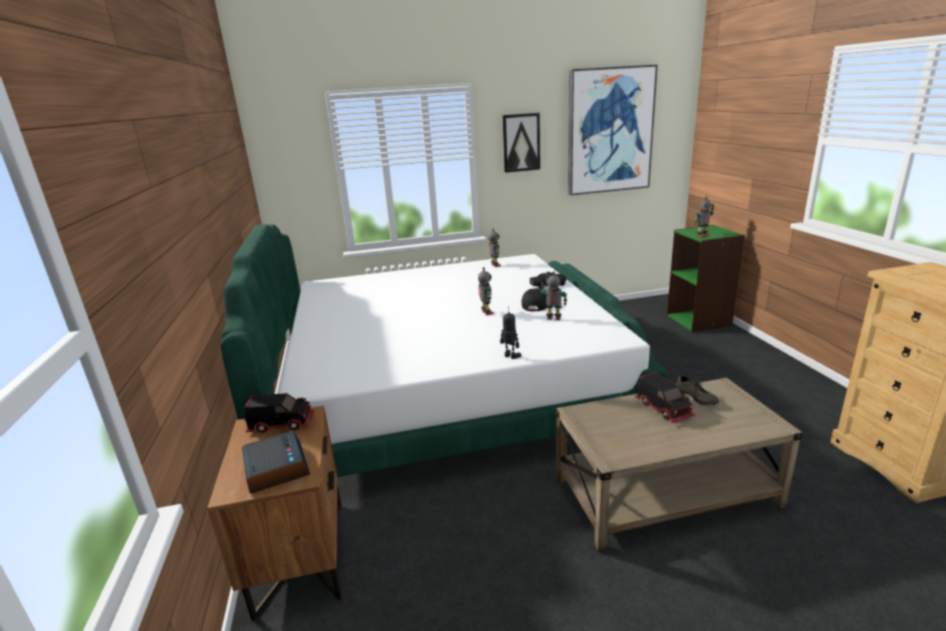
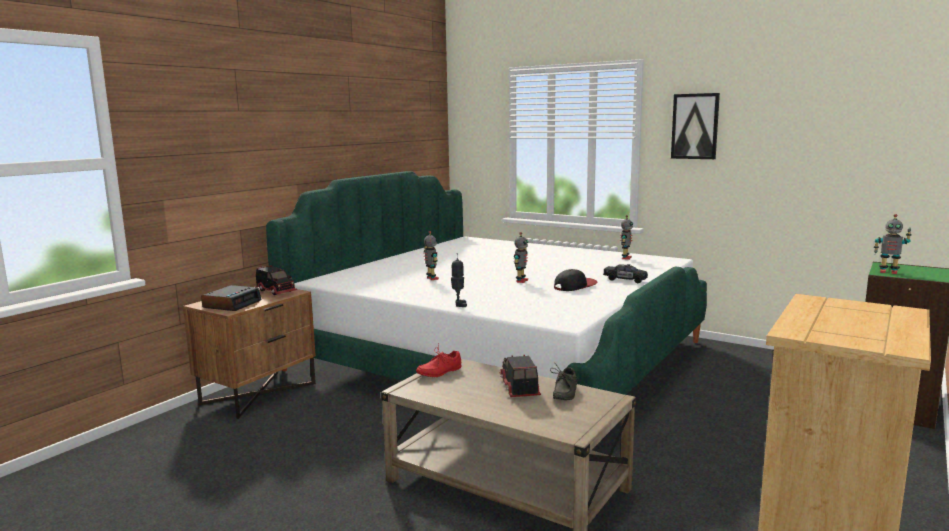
camera: 45 degrees right, 10 degrees down
(553, 318) = (557, 297): toy robot -> toy robot (431, 278)
(589, 427) = (438, 372): none -> red shoe
(609, 131) = (820, 120): picture -> none
(664, 408) = (518, 387): toy truck -> toy truck turned 150 degrees clockwise

